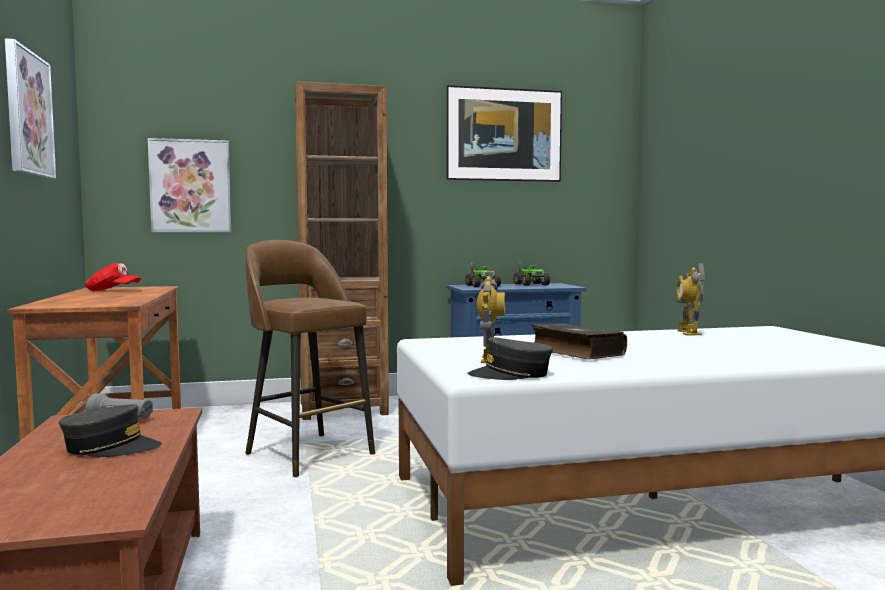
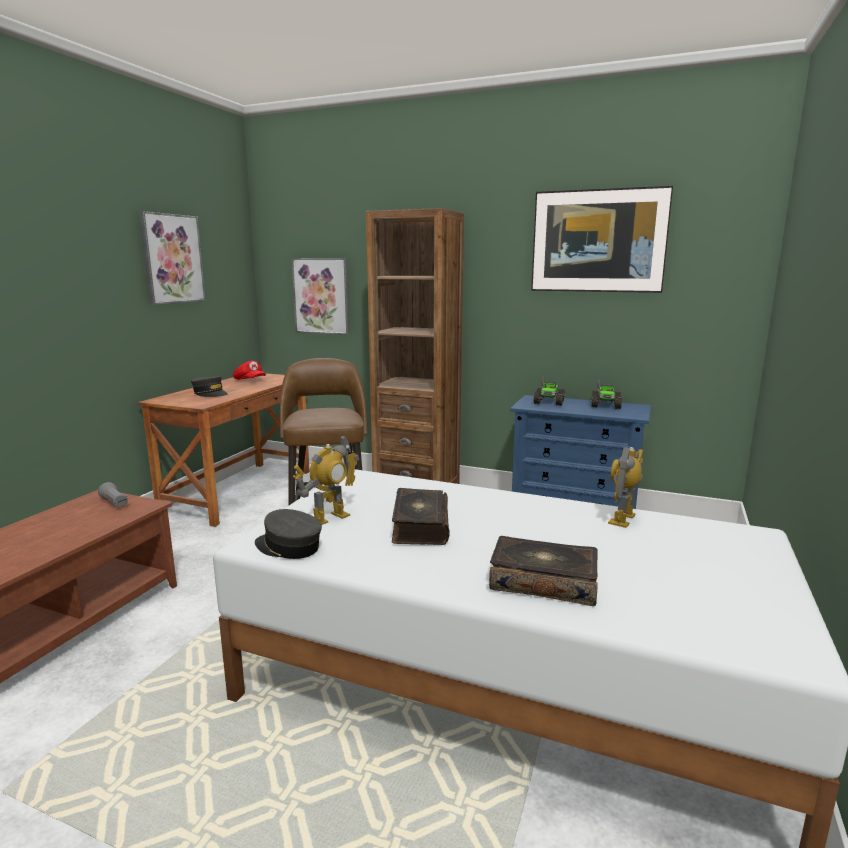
camera: 35 degrees right, 10 degrees up
(110, 447) = (62, 530): grey cap -> grey cap (210, 393)
(733, 358) = (543, 582): none -> book

